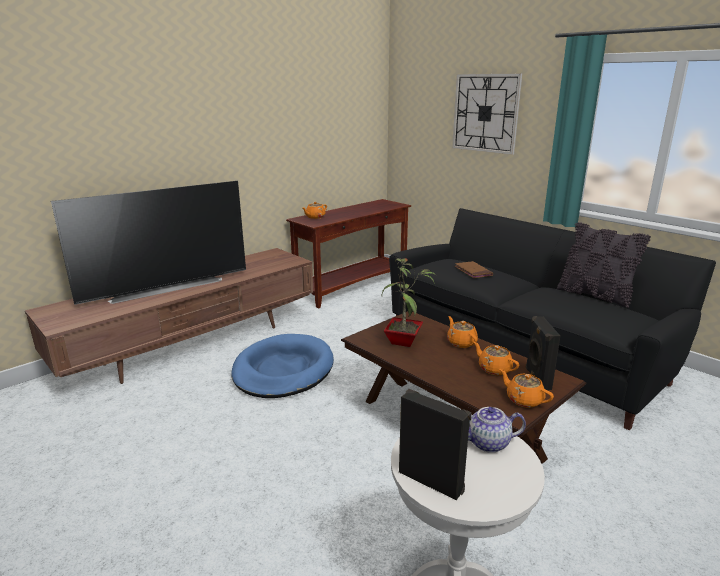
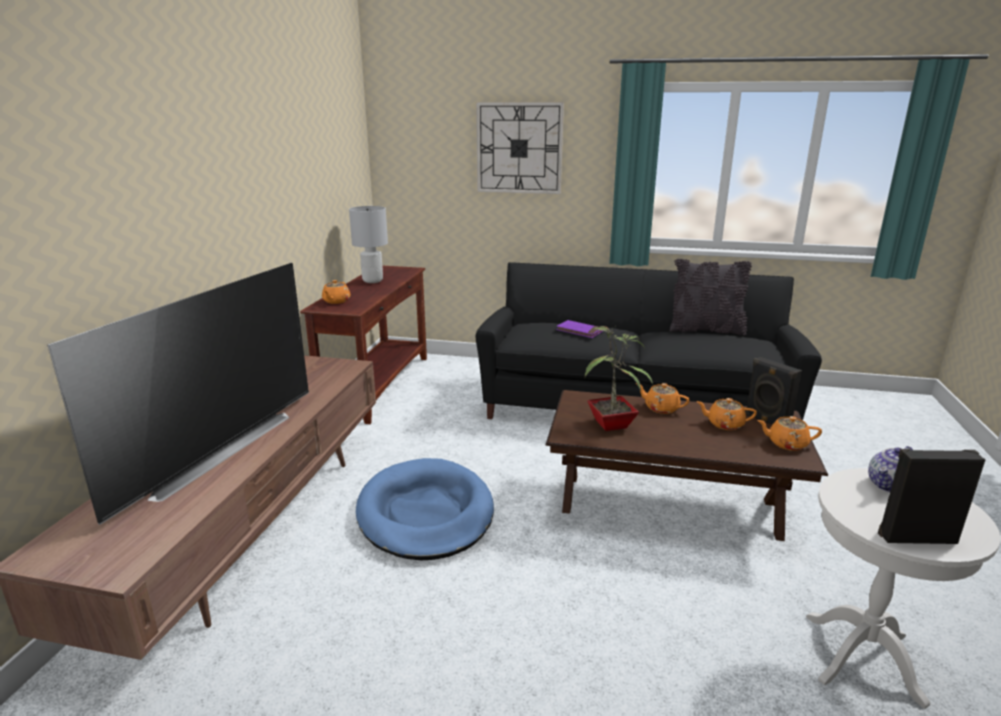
camera: 35 degrees left, 0 degrees up
(359, 209) = (373, 282): none -> grey table lamp
(473, 271) = (579, 331): brown book -> purple book

